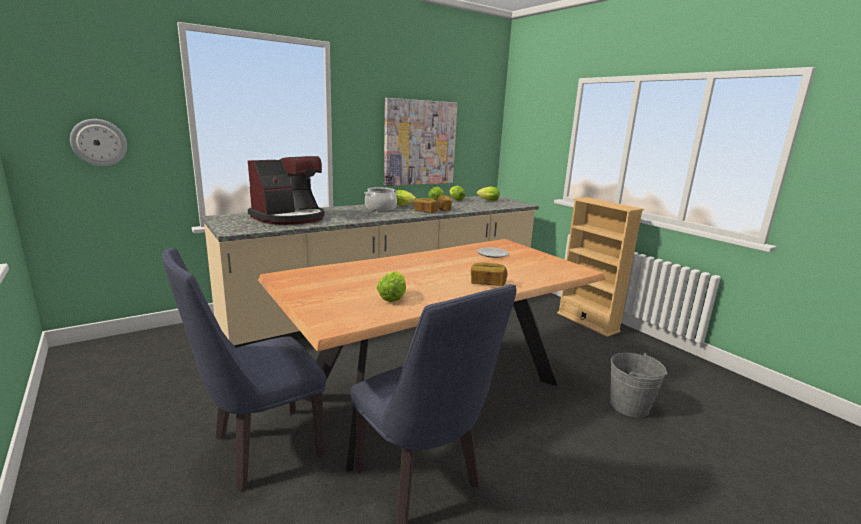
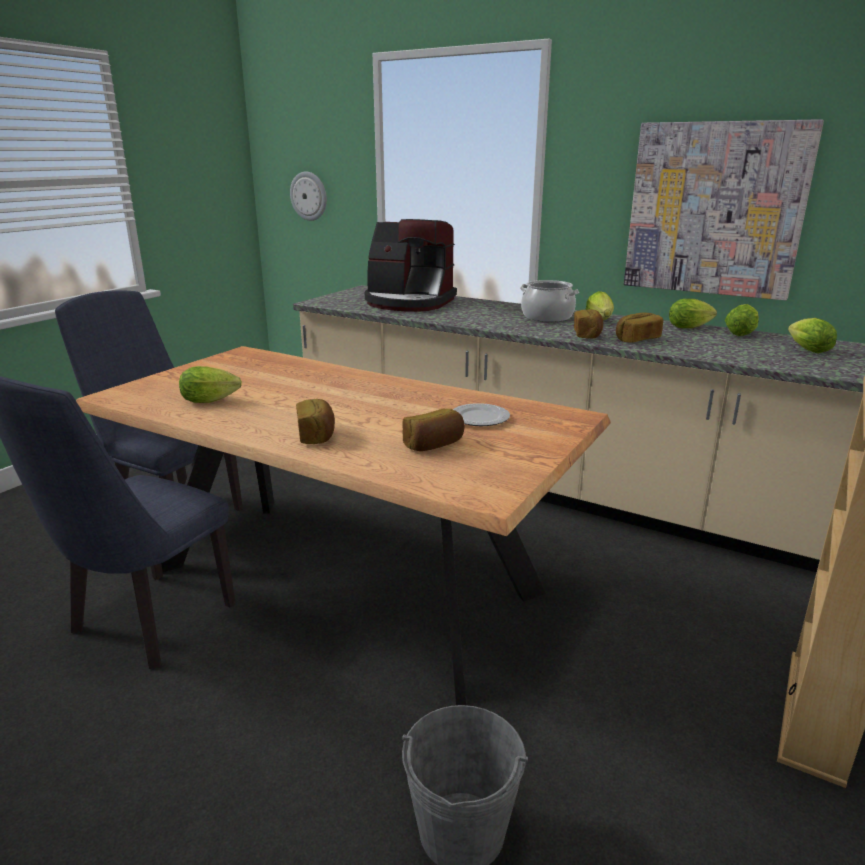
camera: 65 degrees right, 5 degrees up
(520, 267) = (434, 445): none -> bread

